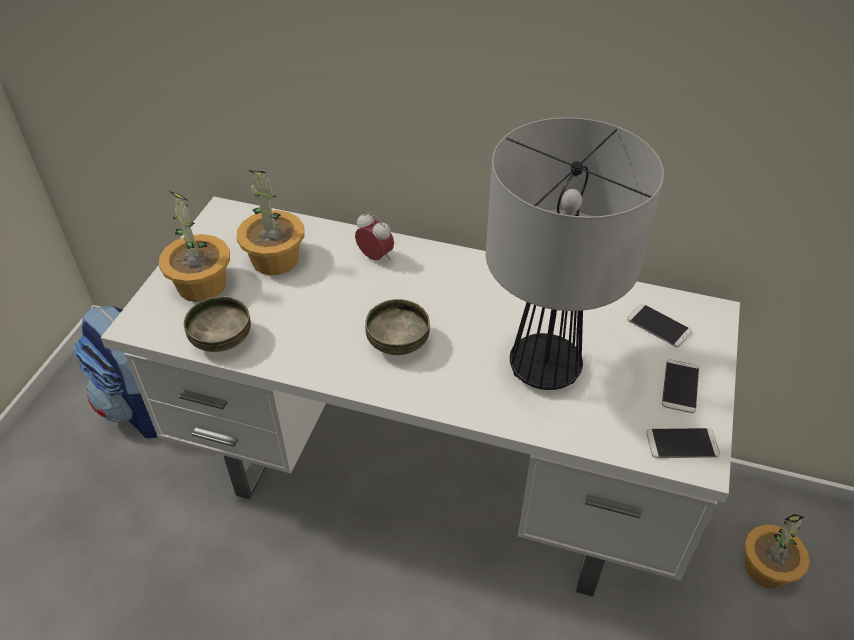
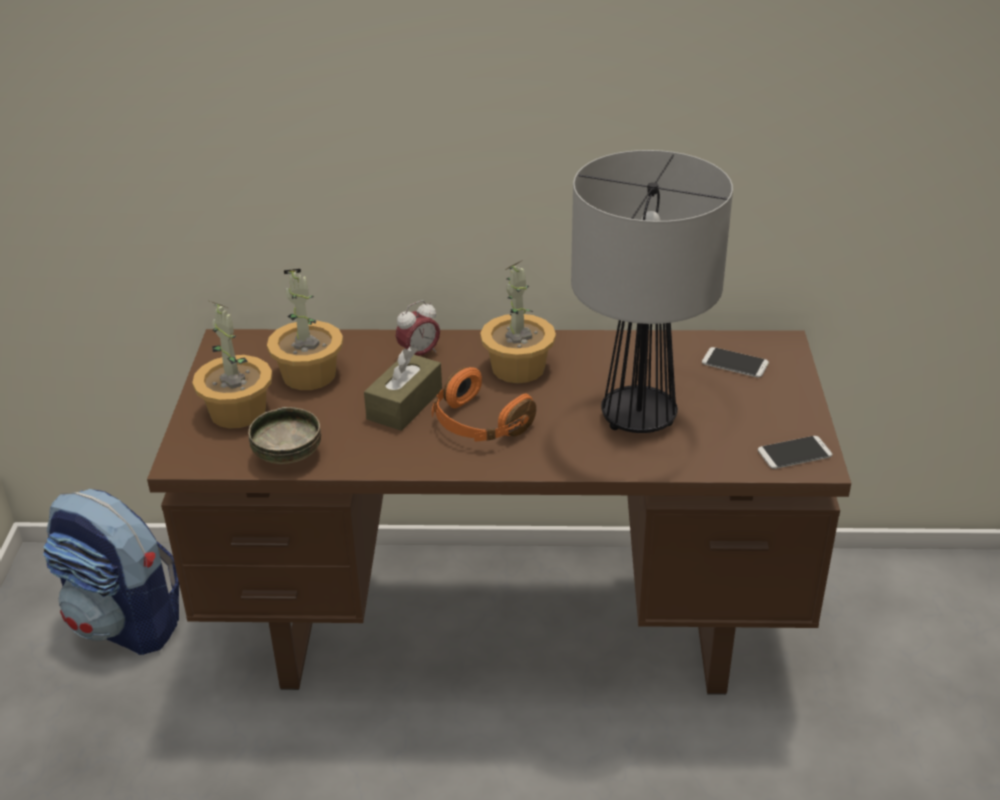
camera: 15 degrees left, 10 degrees down
(342, 307) = (404, 404): none -> brown tissue box
(375, 257) = (419, 354): alarm clock -> alarm clock turned 120 degrees clockwise
(397, 343) = (478, 424): bowl -> orange headphones
(429, 483) = (506, 628): white desk -> brown desk
(680, 386) = (775, 408): phone -> none
(767, 569) = (896, 627): potted plant -> potted plant (518, 368)

